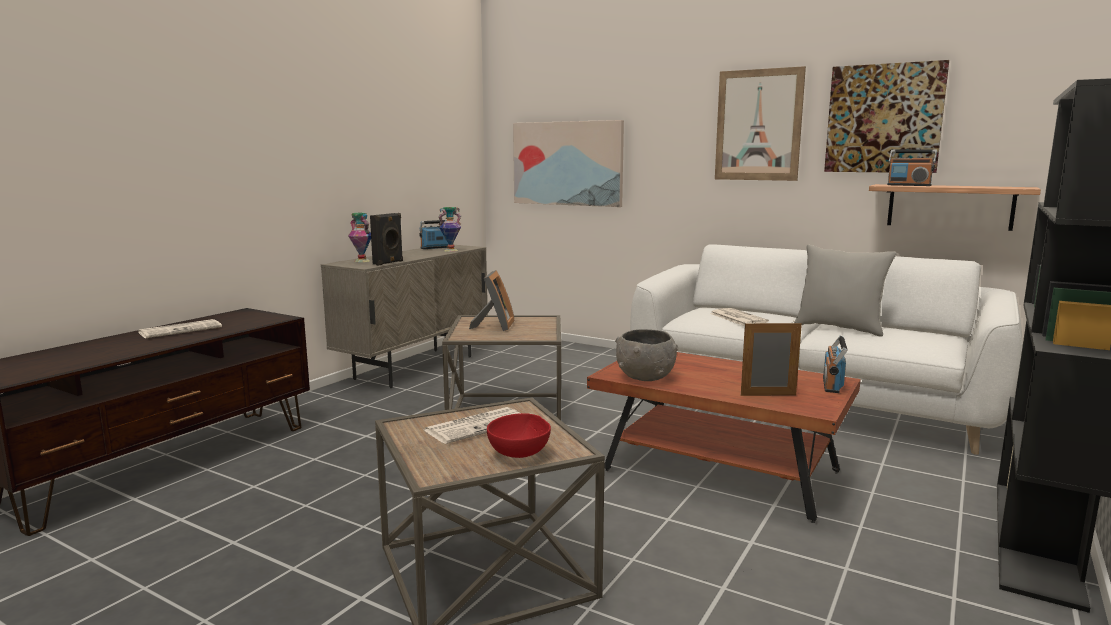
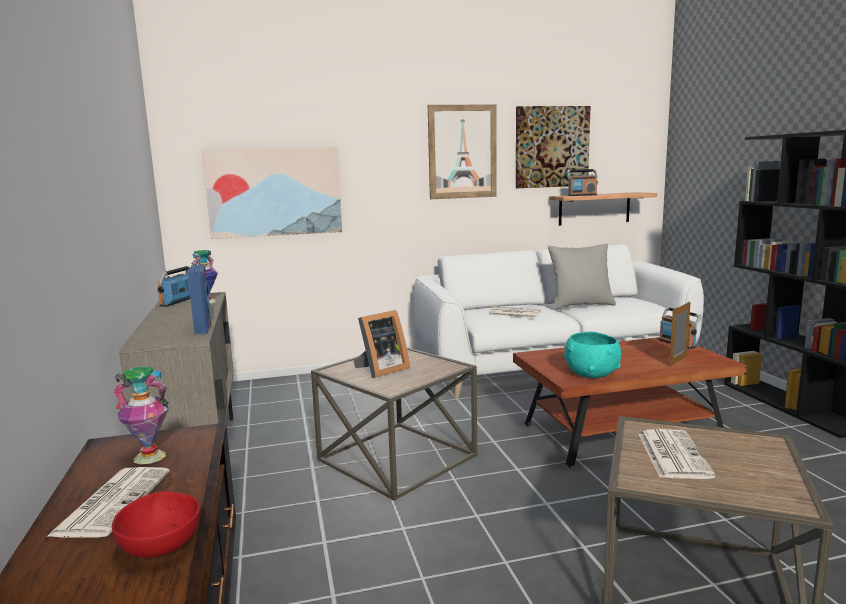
camera: 45 degrees left, 0 degrees up
(362, 261) = (159, 334): vase -> vase (150, 457)
(389, 263) = (204, 328): black speaker -> blue speaker
(494, 326) = (381, 370): picture frame -> picture frame turned 90 degrees clockwise
(520, 453) = (764, 458): red bowl -> red bowl (162, 546)
(645, 377) = (592, 374): grey bowl -> turquoise bowl

